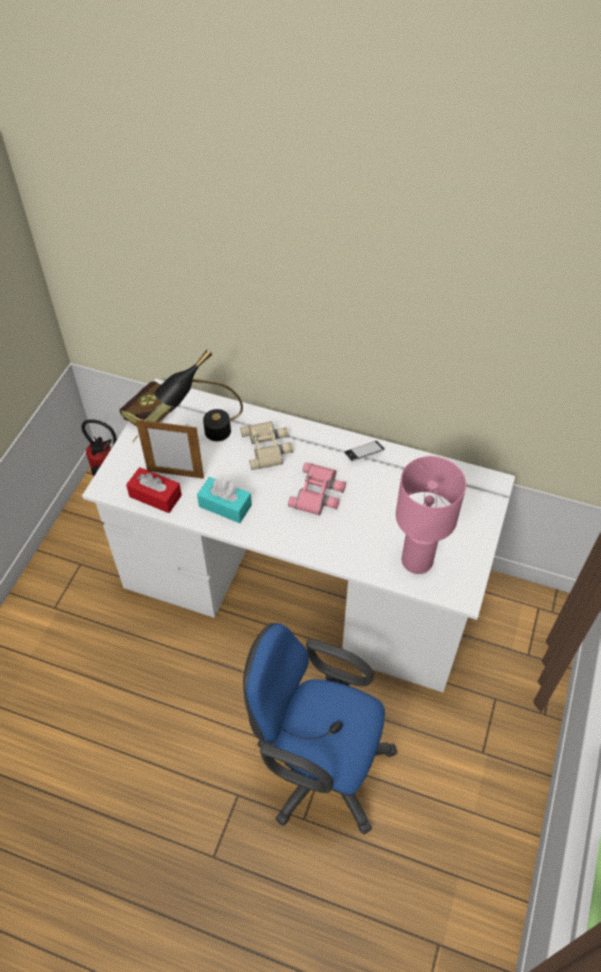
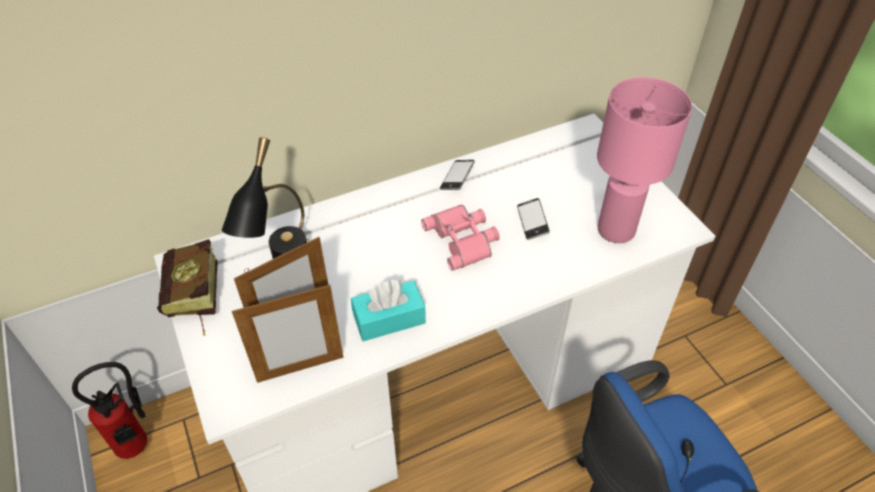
camera: 45 degrees left, 5 degrees down
(155, 496) = (300, 369): red tissue box -> picture frame
(268, 447) = (363, 235): beige binoculars -> none
(372, 515) = (532, 221): none -> phone

